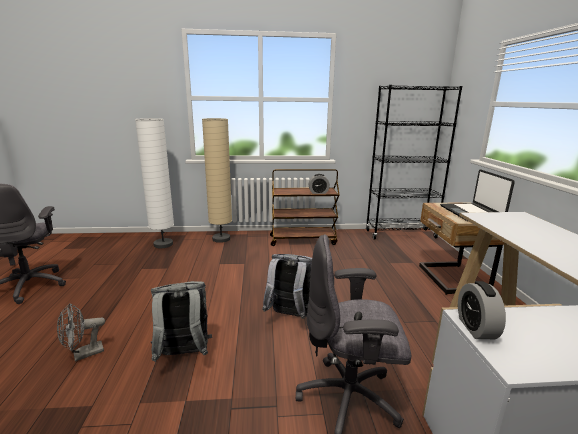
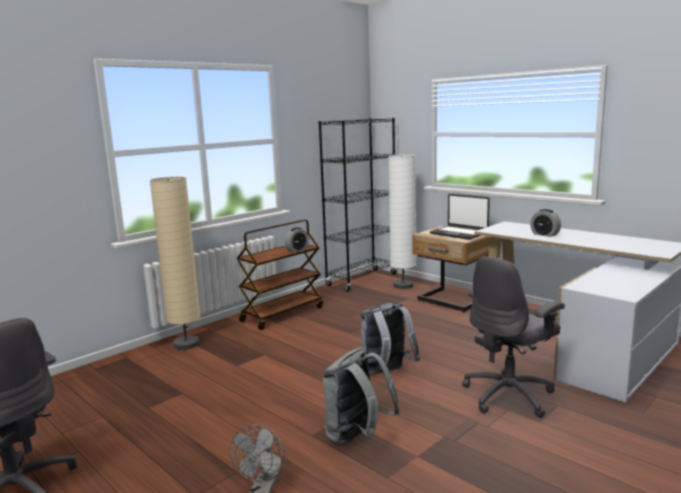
camera: 40 degrees left, 5 degrees down
(163, 244) = (118, 377): white floor lamp -> white floor lamp (403, 285)
(476, 328) = (589, 289): alarm clock -> alarm clock (544, 234)

